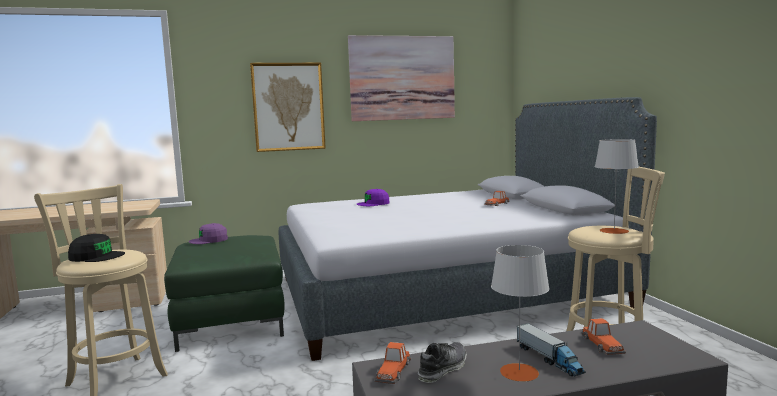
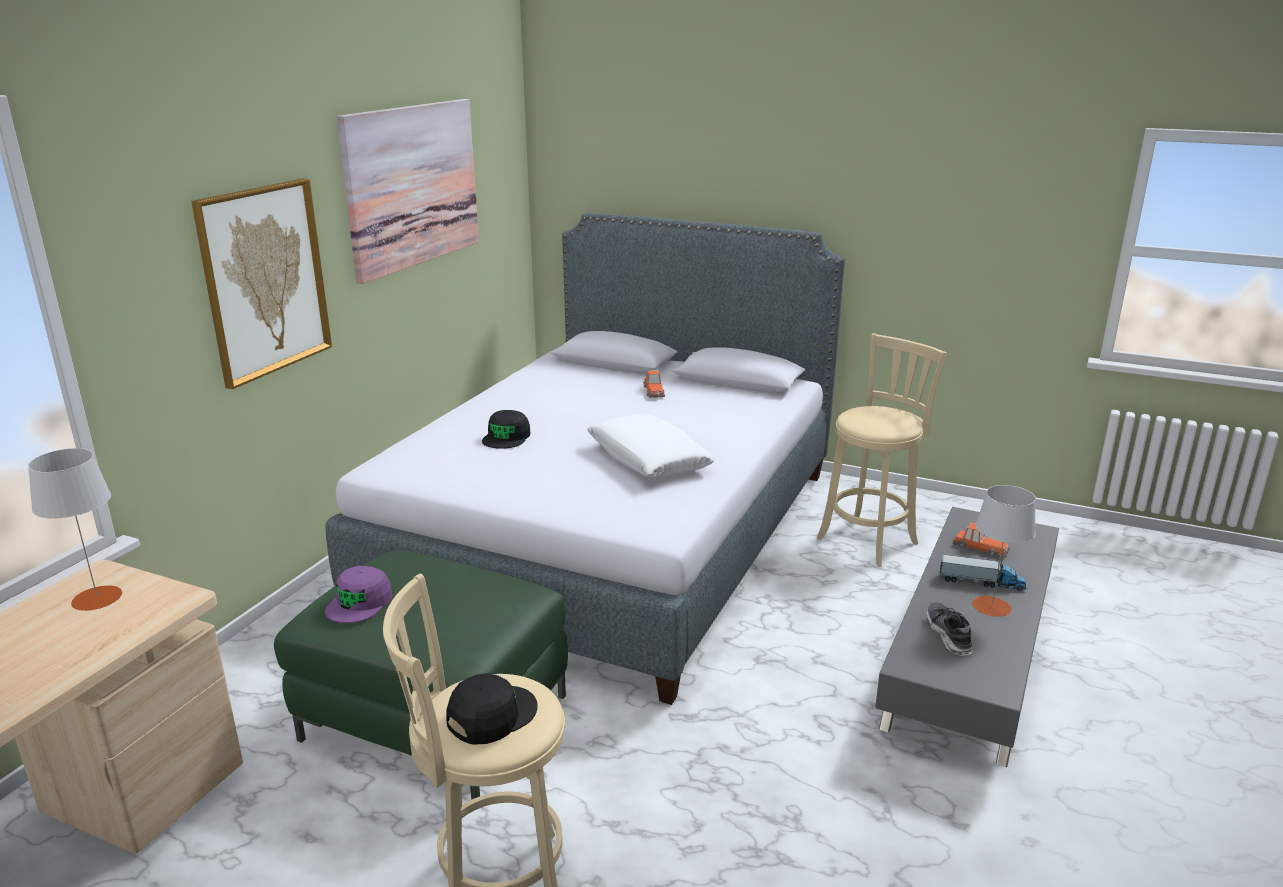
camera: 50 degrees left, 15 degrees up
(373, 203) = (507, 437): purple cap -> black cap
(393, 371) = (926, 660): toy car -> none
(411, 220) = (648, 459): none -> white pillow
(614, 231) = (889, 417): grey table lamp -> grey table lamp (97, 598)

